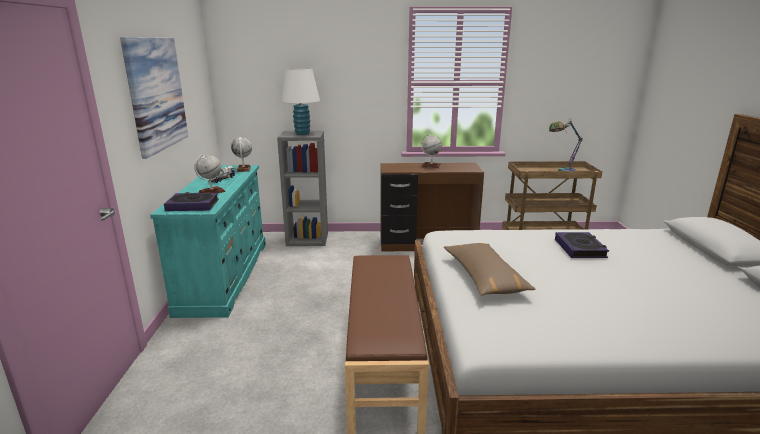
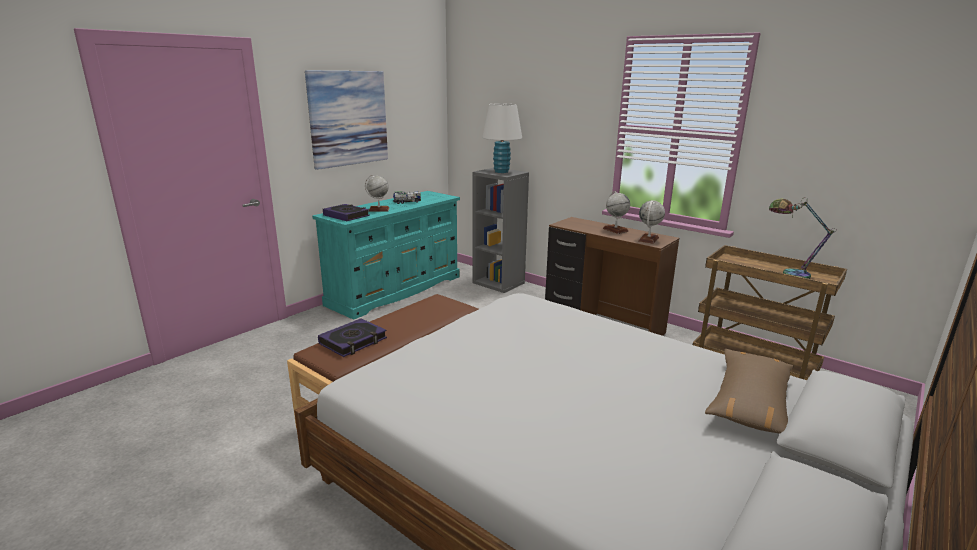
camera: 40 degrees right, 0 degrees up
(243, 169) = (440, 198): globe -> globe (648, 239)
(484, 277) = (465, 341): brown pillow -> brown pillow (750, 401)
(580, 248) = (625, 357): book -> book (353, 341)

